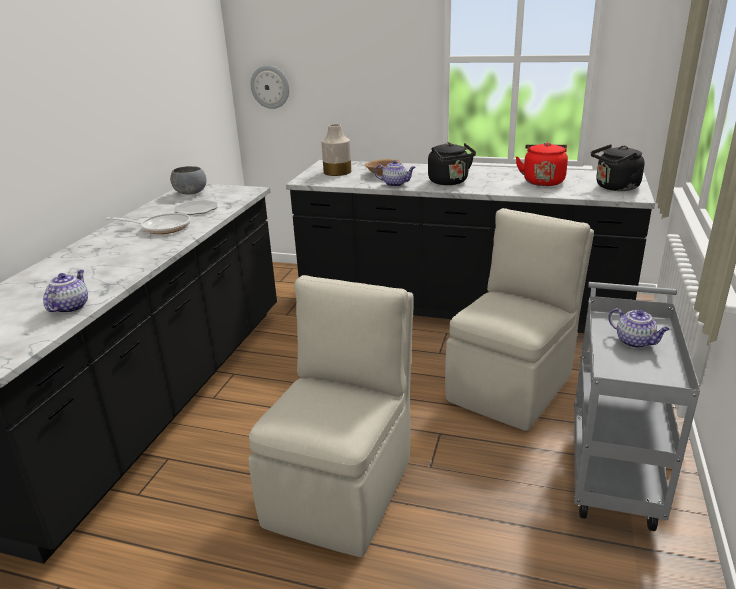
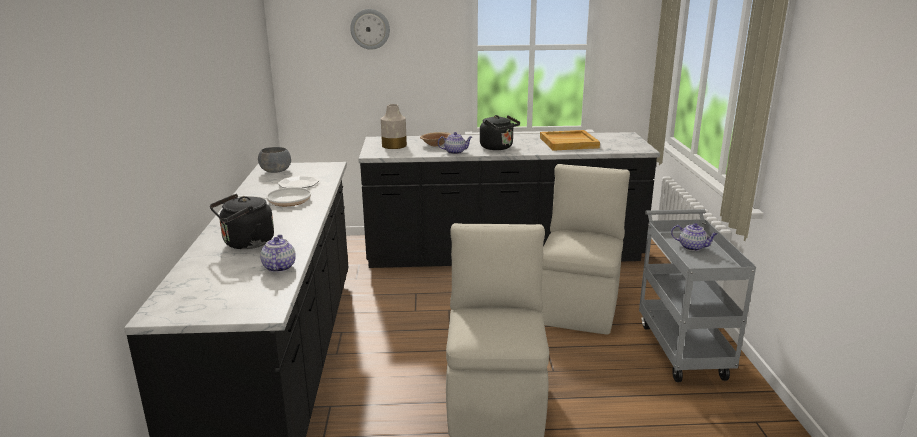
camera: 20 degrees left, 5 degrees down
(270, 87) = (312, 73): wall clock -> wall clock (370, 29)
(542, 181) = (569, 143): red kettle -> beige tray
(615, 188) = (624, 144): black kettle -> black kettle (246, 243)

